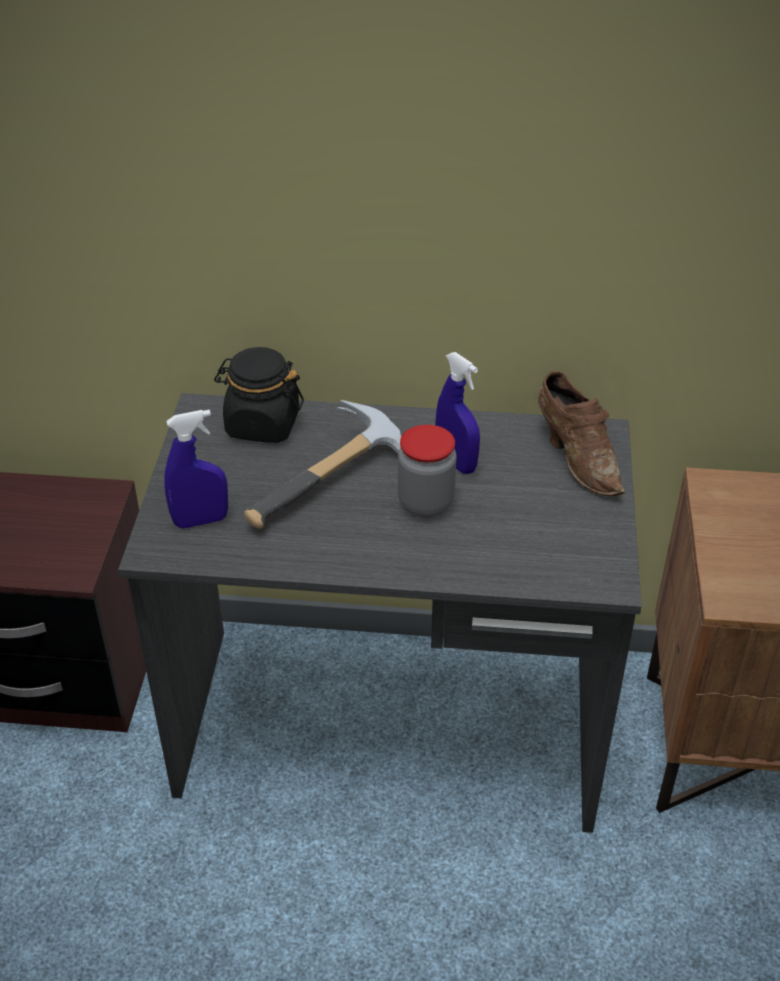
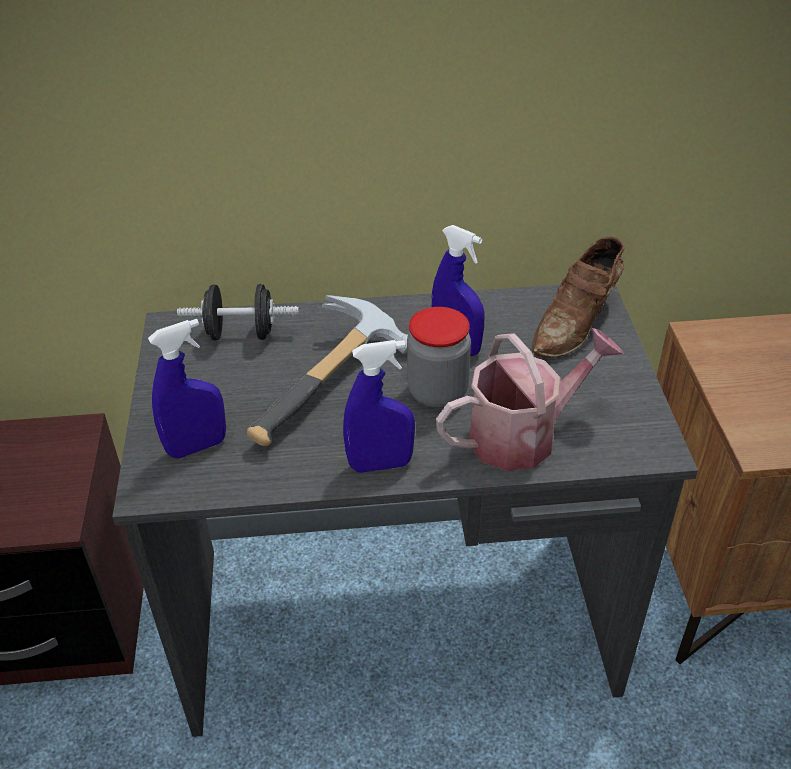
camera: 10 degrees left, 0 degrees up
(262, 424) = (241, 334): black jar -> black dumbbell
(356, 559) = (380, 464): none -> blue spray bottle
(492, 552) = (523, 434): none -> watering can
(577, 457) = (577, 324): brown shoe -> brown shoe turned 75 degrees clockwise

